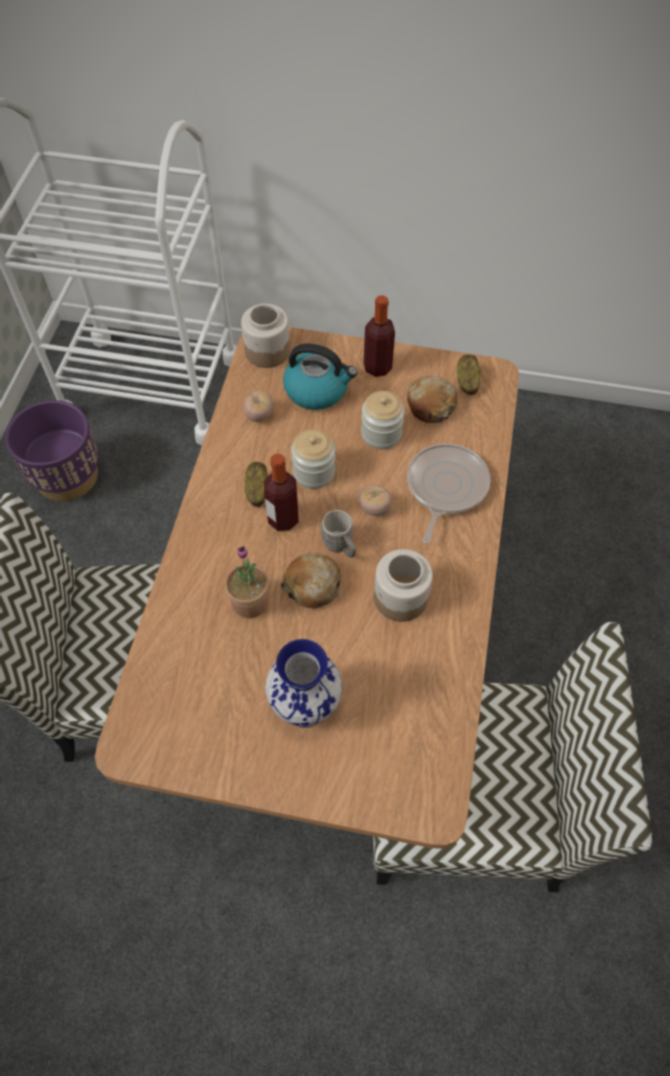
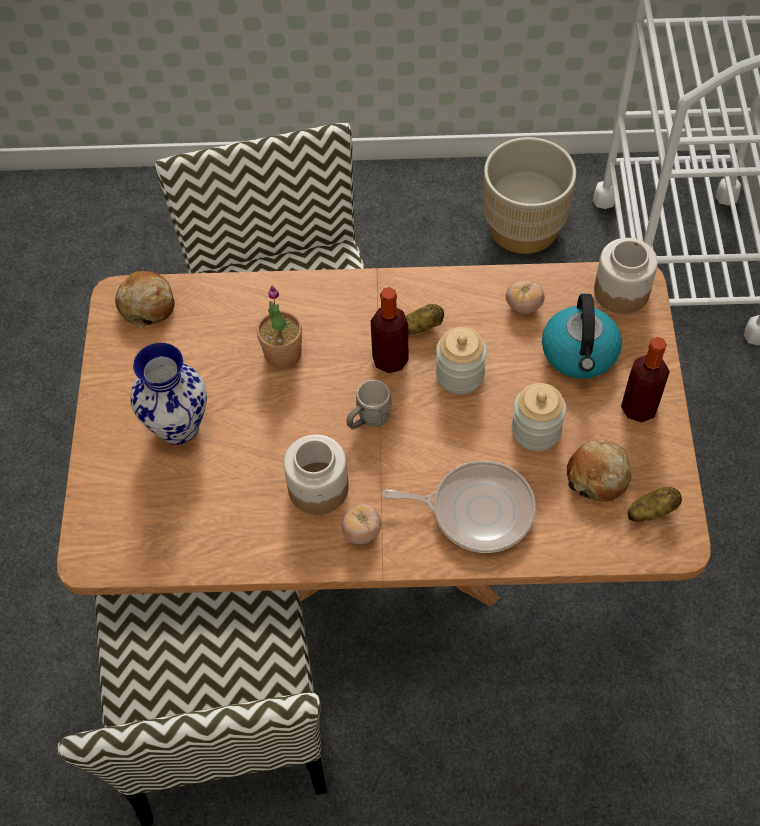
camera: 80 degrees right, 0 degrees up
(67, 476) = (524, 227): purple planter -> beige planter
(312, 585) = (315, 404): bread -> bread (147, 305)
(374, 508) = (428, 443): tomato -> tomato (362, 532)

